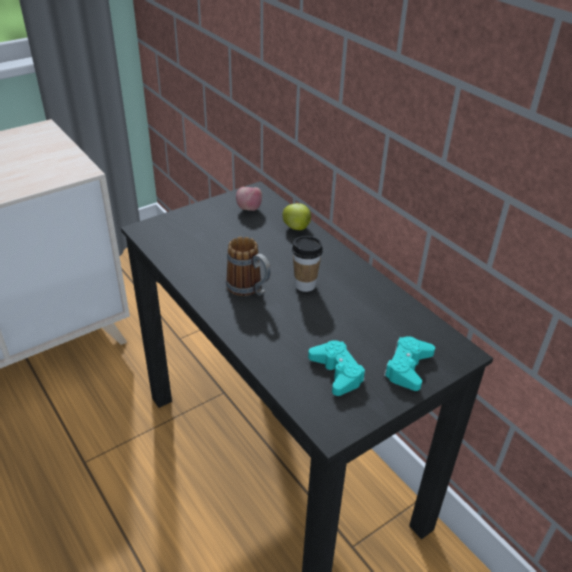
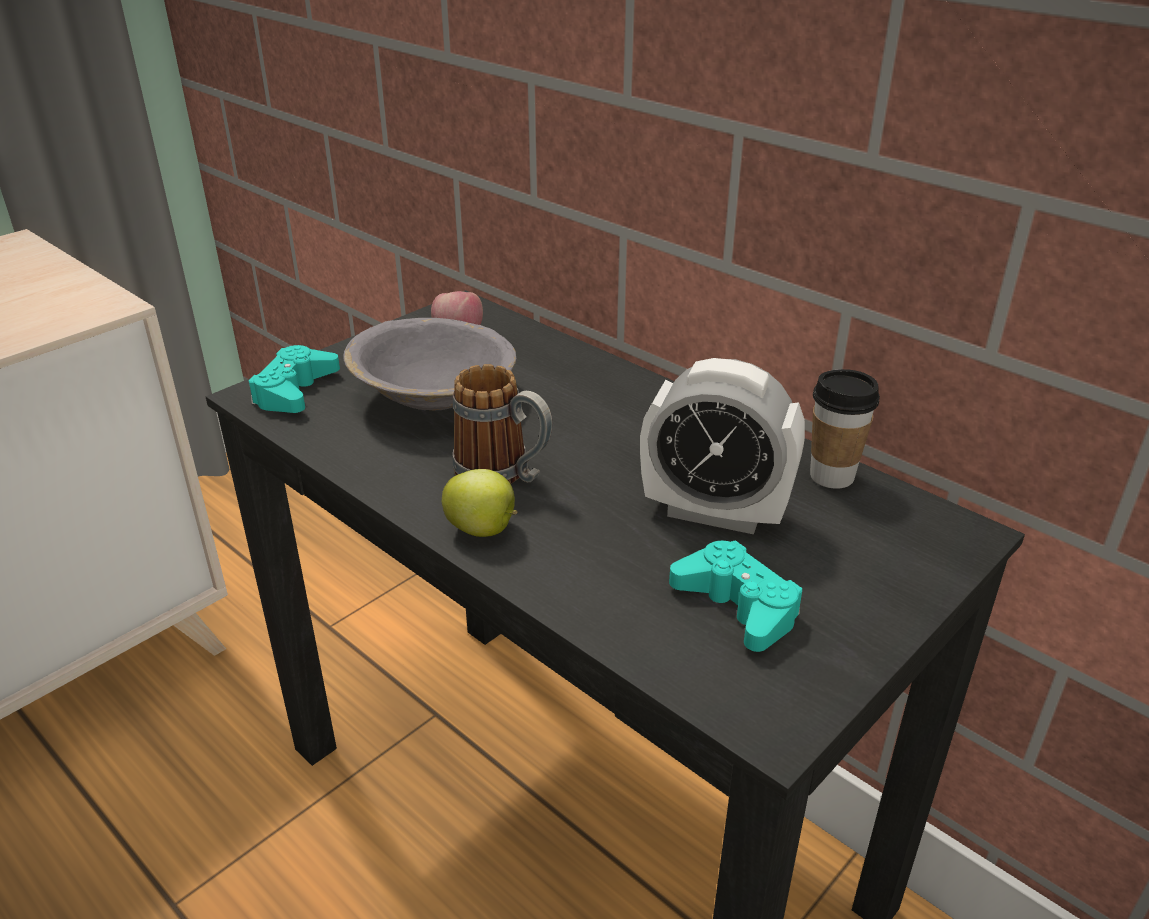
camera: 10 degrees left, 5 degrees down
(228, 242) = (435, 397): none -> grey bowl
(297, 228) = (562, 357): apple -> apple (483, 530)
(305, 285) = (612, 453): cup -> cup (832, 476)
(343, 324) = (715, 512): none -> alarm clock
(407, 368) = (873, 576): turquoise game controller -> turquoise game controller (295, 390)

